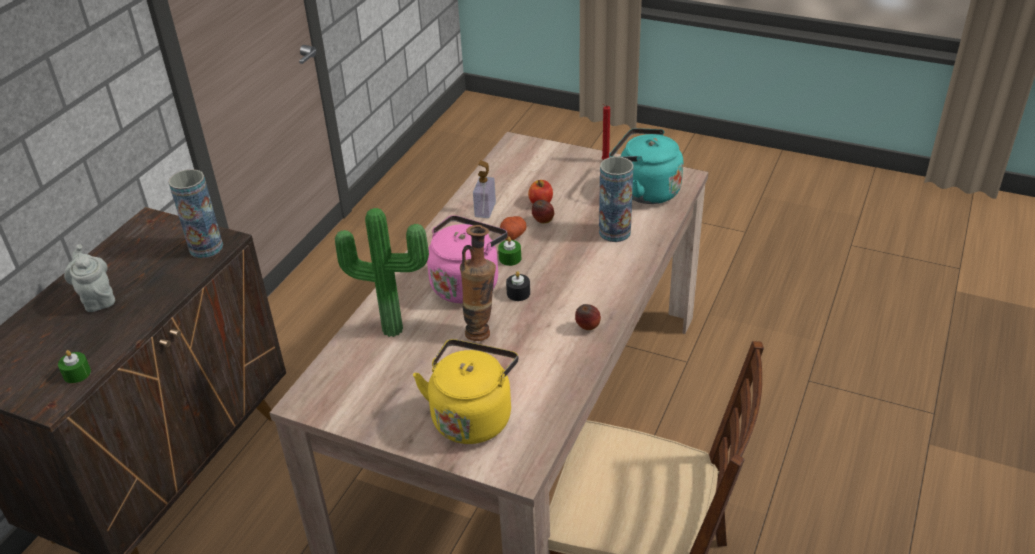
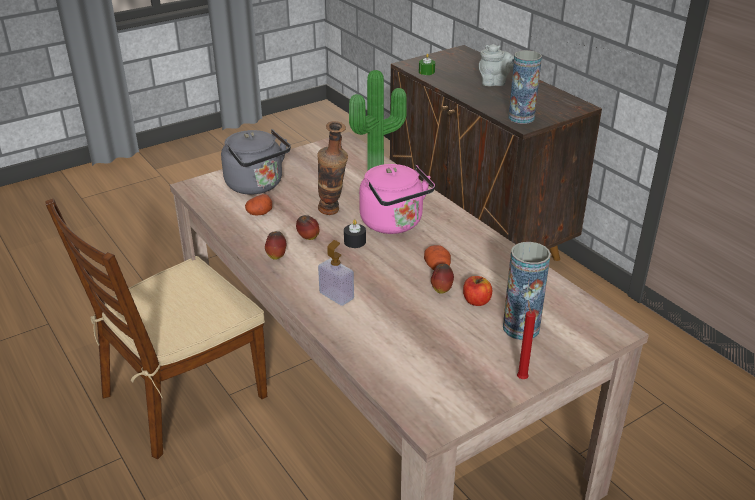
camera: 120 degrees right, 5 degrees down
(472, 416) = (257, 186): yellow kettle -> grey kettle
(485, 209) = (493, 266): soap dispenser -> soap dispenser (336, 295)
(510, 258) = (404, 253): green candle -> none
(527, 381) = (259, 213): none -> potato
(540, 323) = (308, 238): none -> apple
(614, 232) = (381, 324): vase -> vase (521, 328)
(644, 191) = (433, 378): turquoise kettle -> none

